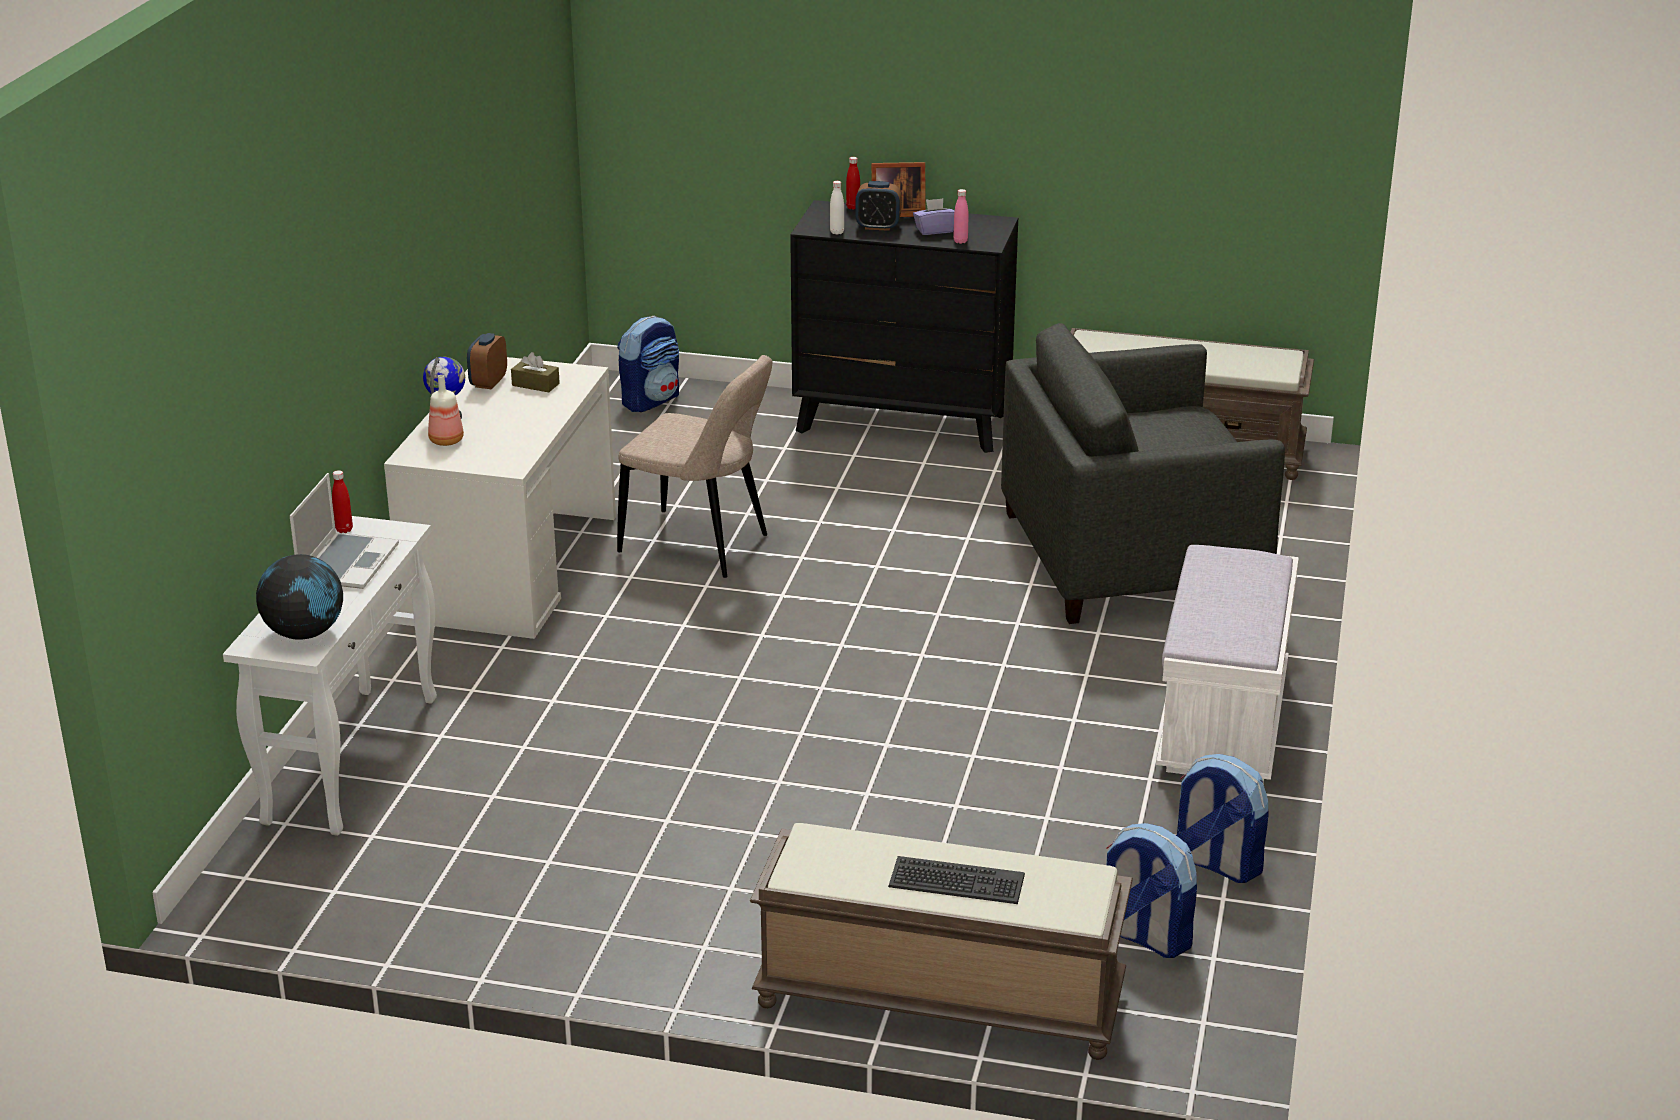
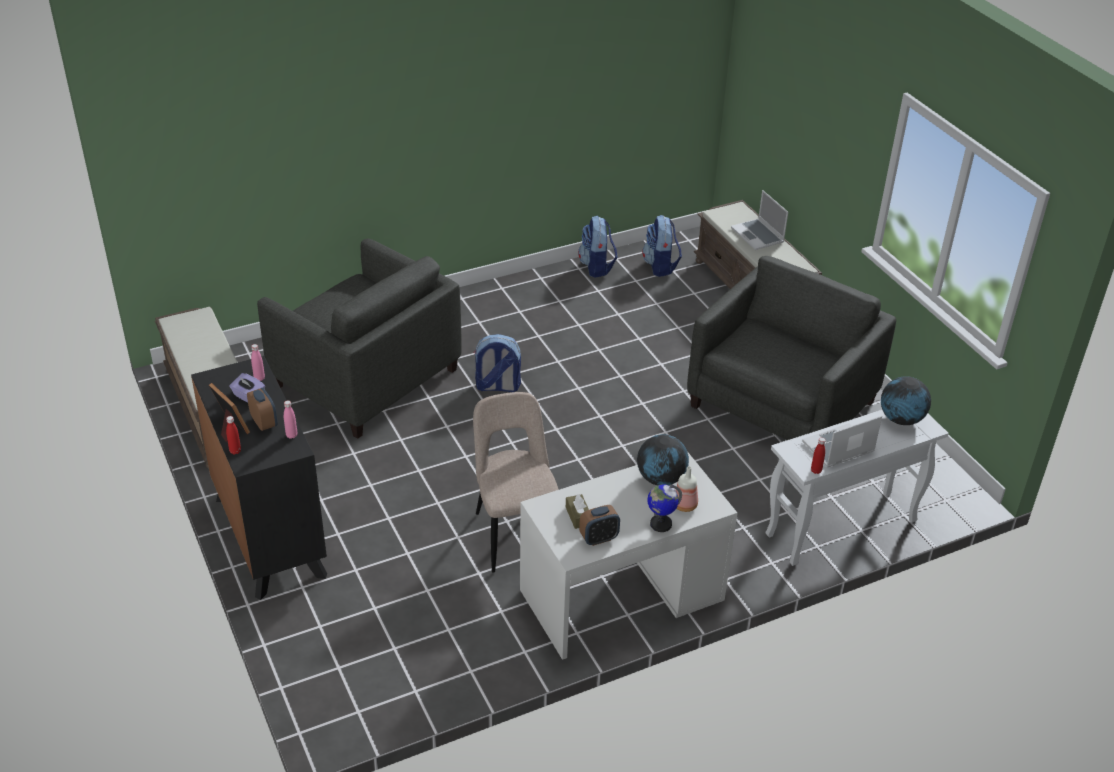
camera: 130 degrees left, 10 degrees up
(505, 445) = (661, 479): none -> globe
(625, 852) = (781, 405): none -> grey armchair
(651, 400) = (341, 681): backpack -> backpack (497, 386)
(837, 232) = (291, 435): white bottle -> pink bottle
(956, 882) = (758, 236): keyboard -> laptop
(1223, 723) = (494, 298): white bench -> none

